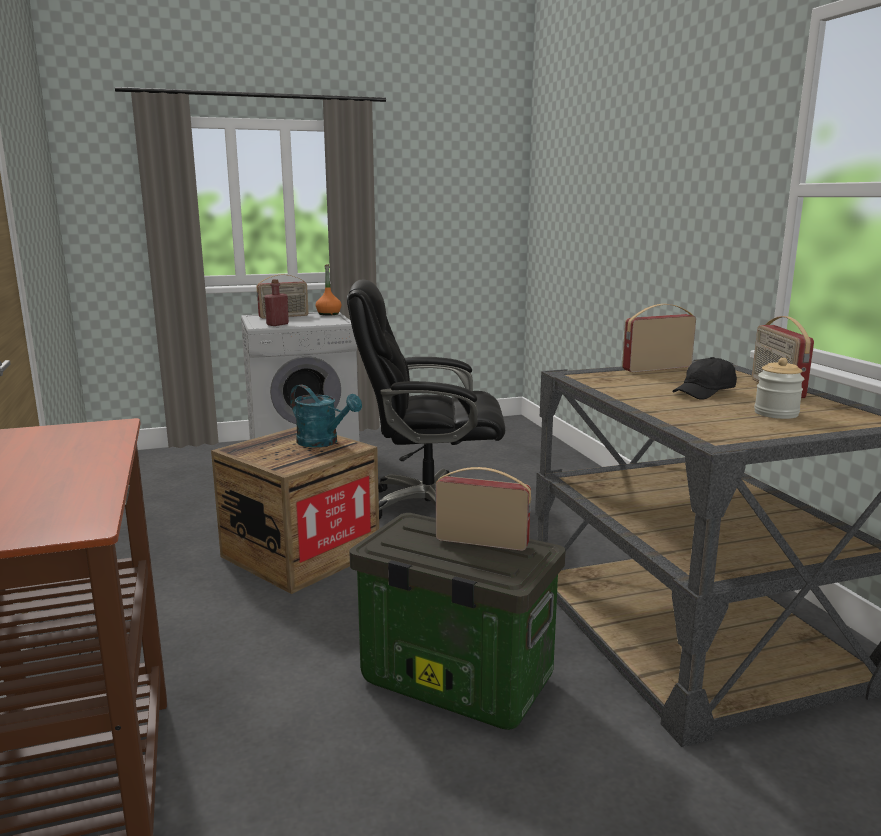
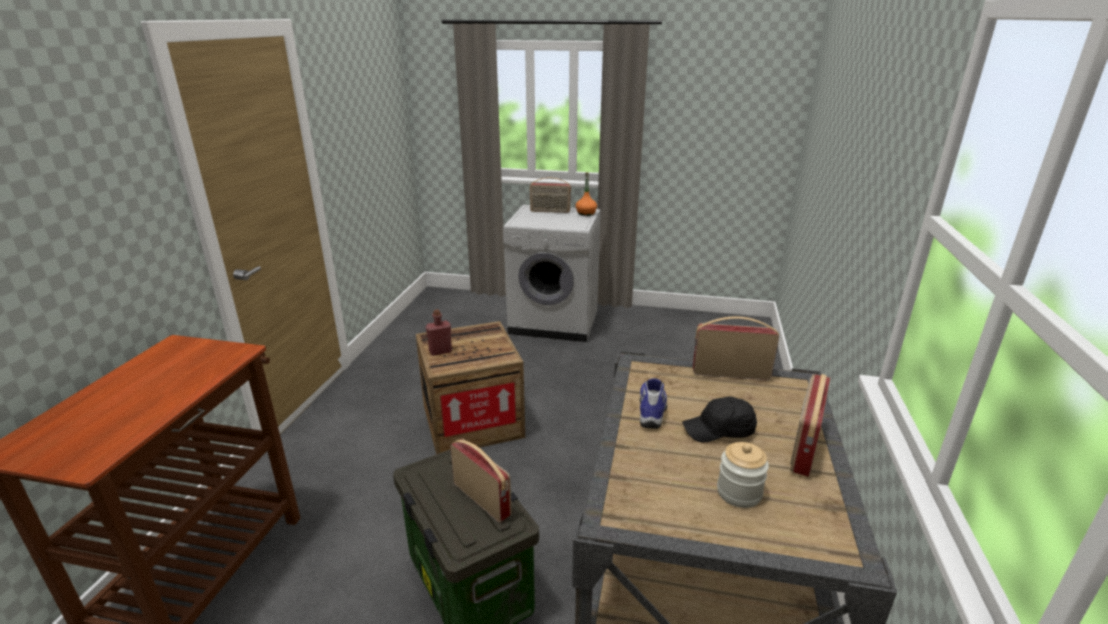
camera: 30 degrees right, 10 degrees up
(277, 324) = (530, 223): red bottle -> red bottle (440, 351)
(323, 442) = (491, 346): turquoise watering can -> none
(431, 504) = (603, 401): black office chair -> none
(635, 393) = (653, 410): none -> shoe

